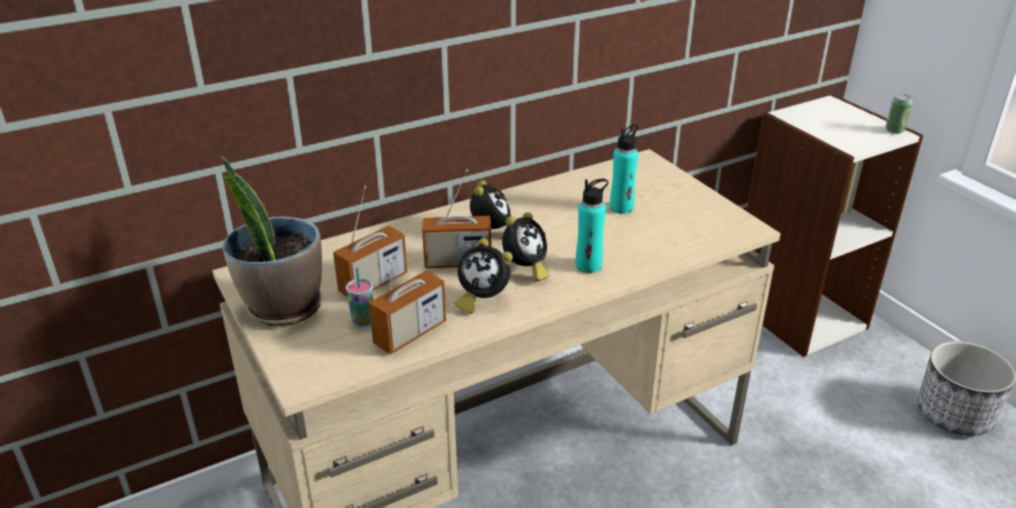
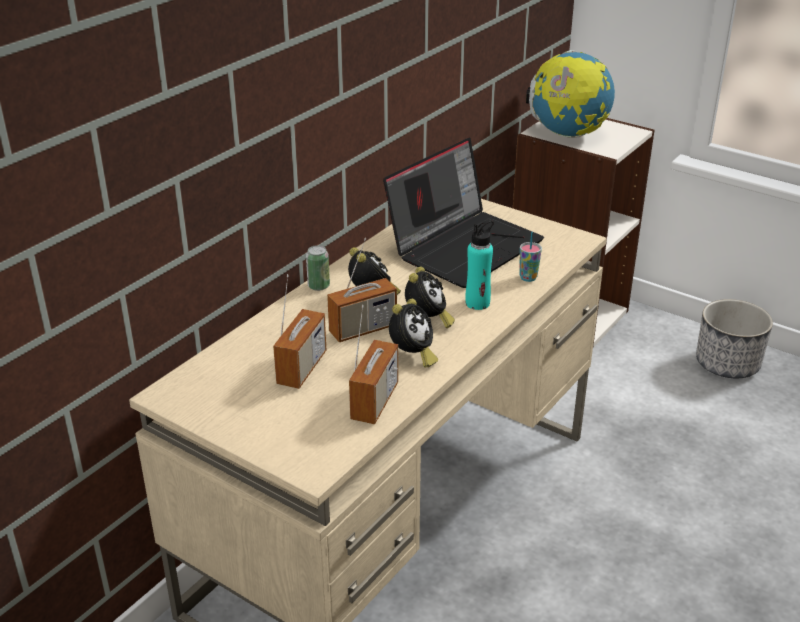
camera: 25 degrees left, 0 degrees up
(283, 307) = (235, 413): potted plant -> none
(363, 321) = (322, 403): cup -> cup (528, 278)
(482, 299) = (412, 356): alarm clock -> alarm clock turned 60 degrees counterclockwise
(621, 207) = (464, 246): turquoise bottle -> laptop
(818, 122) = (567, 134): none -> globe
(894, 130) = (631, 130): can -> can (318, 286)

